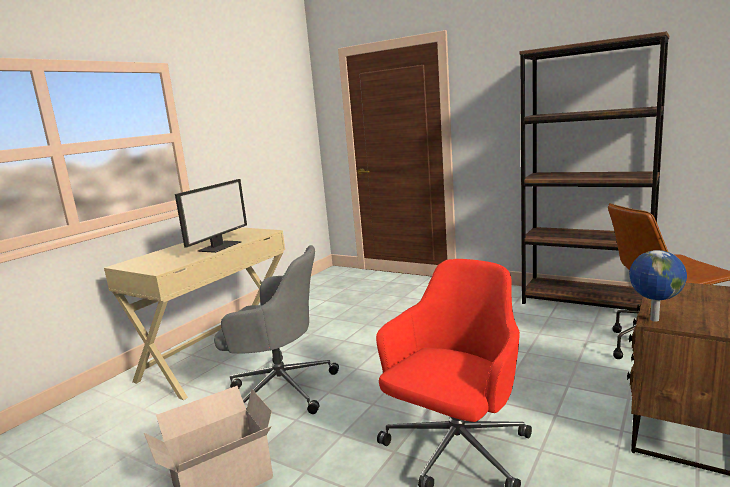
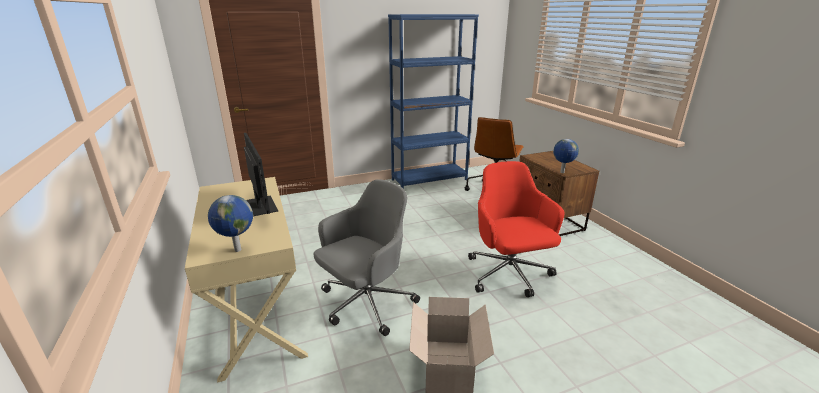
camera: 55 degrees left, 10 degrees up
(138, 267) = (237, 250): none -> globe
(585, 302) = (429, 179): brown bookcase -> blue bookcase

